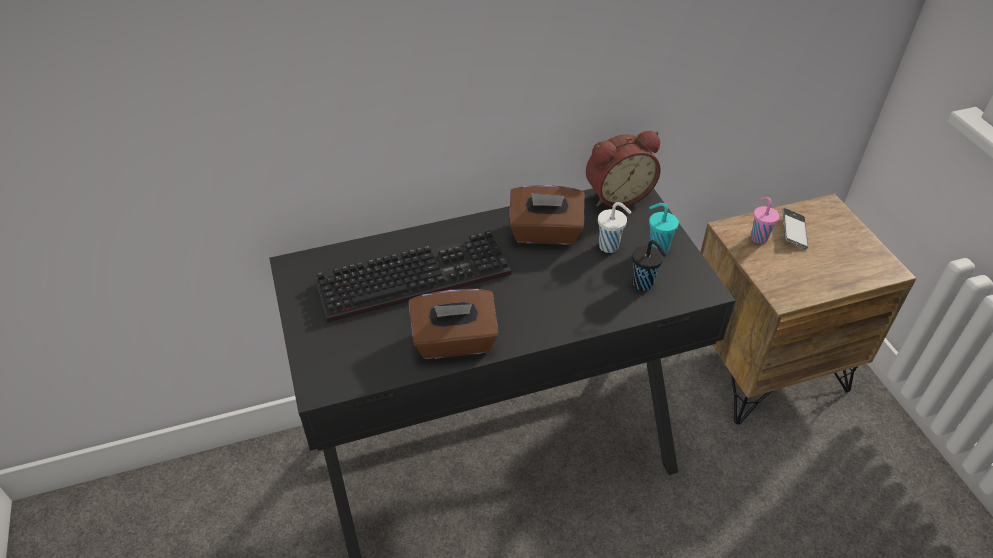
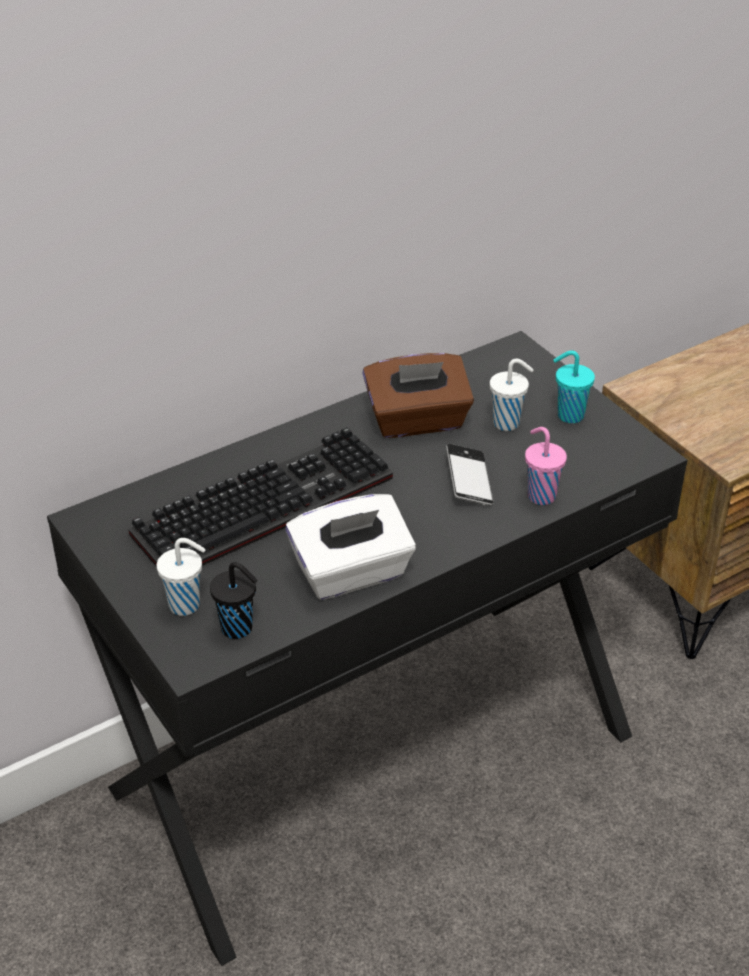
camera: 15 degrees left, 5 degrees down
(332, 343) = (186, 605): none -> white cup
(454, 342) = (351, 573): brown tissue box -> white tissue box
(617, 195) = (493, 358): alarm clock -> none
(644, 284) = (568, 461): black cup -> black cup (238, 629)
(758, 237) = (674, 392): pink cup -> pink cup (540, 495)
(793, 232) = (716, 378): phone -> phone (469, 481)

